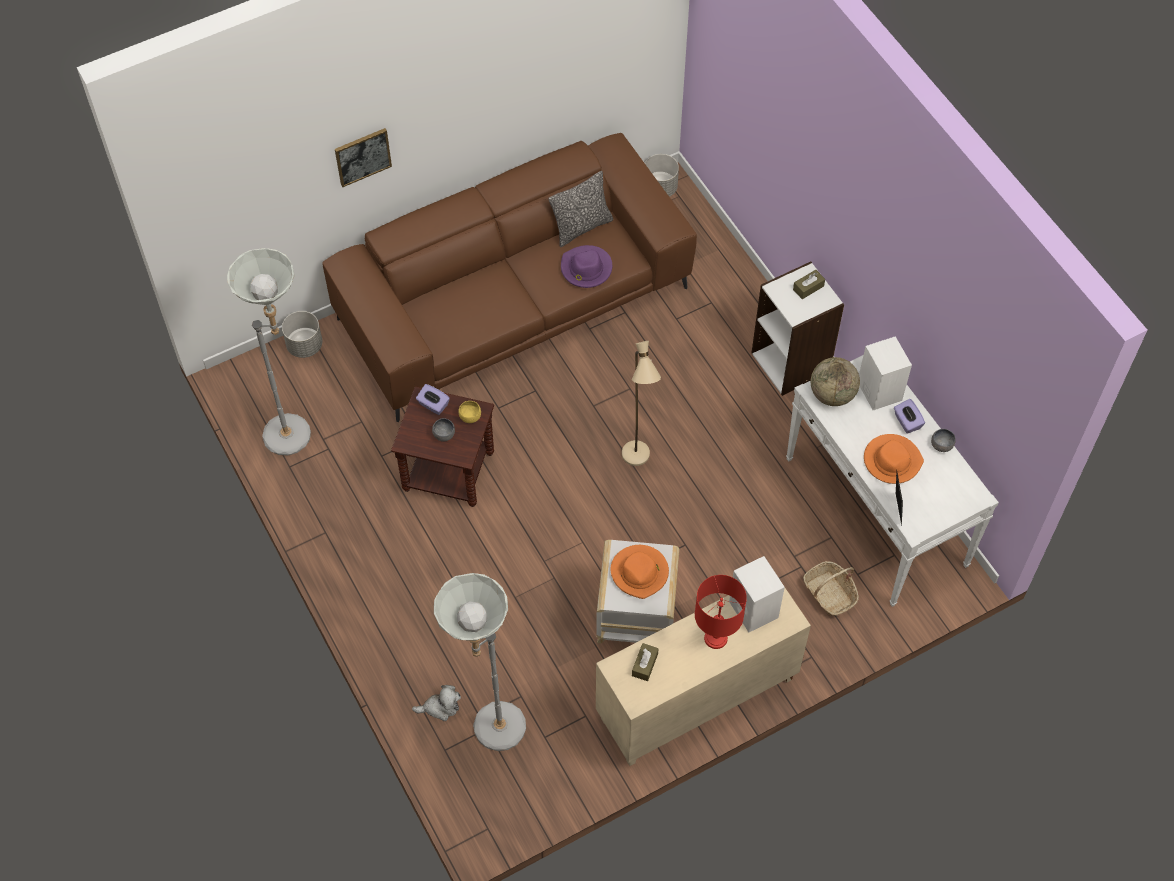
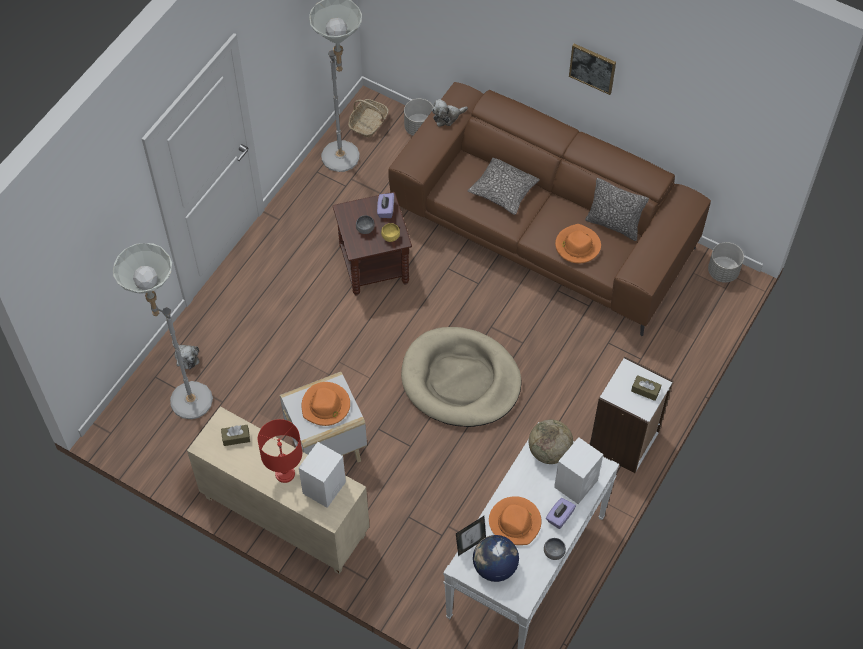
camera: 60 degrees right, 0 degrees up
(362, 156) = (504, 31): picture -> picture (592, 68)
(366, 288) = (447, 117): none -> plush toy
(475, 294) = (504, 190): none -> pillow
(586, 269) = (577, 246): purple hat -> orange hat
(638, 463) = (460, 380): beige floor lamp -> beige dog bed
(829, 593) = (430, 566): basket -> basket (368, 123)
(930, 501) = (494, 567): none -> globe

